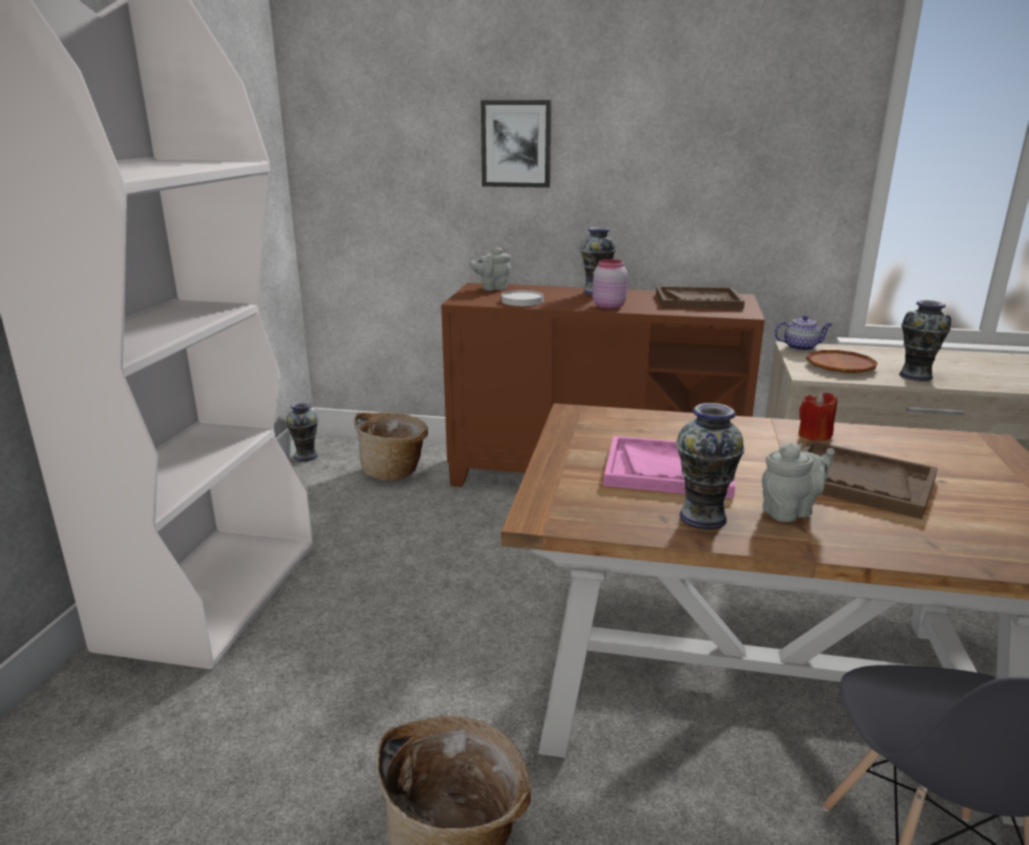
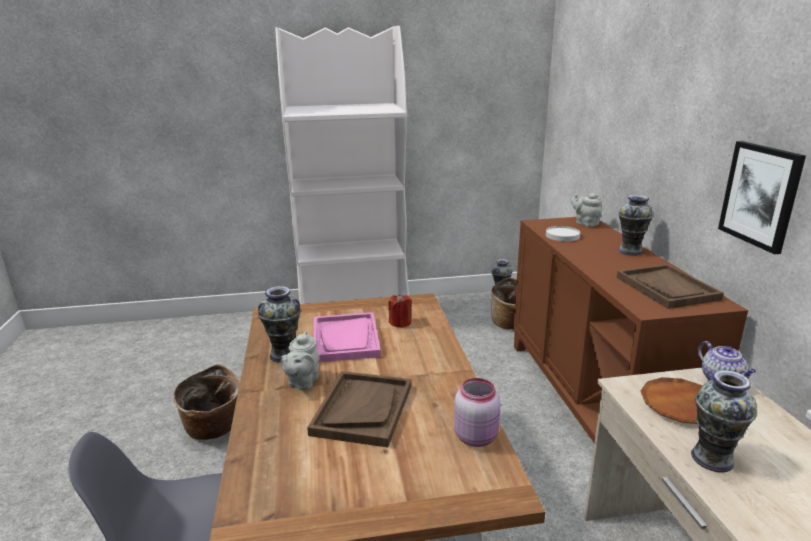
camera: 70 degrees right, 0 degrees up
(516, 144) = (628, 114): picture -> picture (760, 195)
(608, 306) = (590, 260): pink jar -> pink jar (476, 436)
(790, 511) = (302, 382): grey teapot -> grey teapot turned 60 degrees clockwise
(814, 435) = (446, 389): red candle -> red candle (400, 322)

